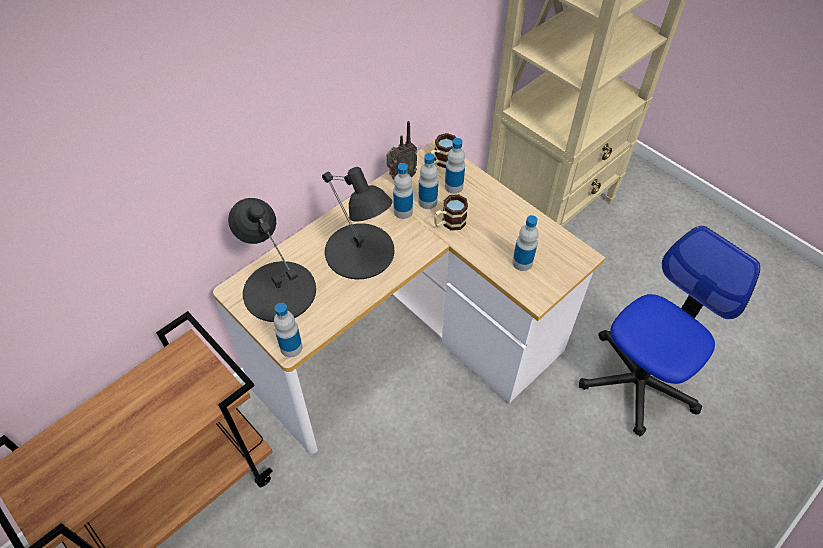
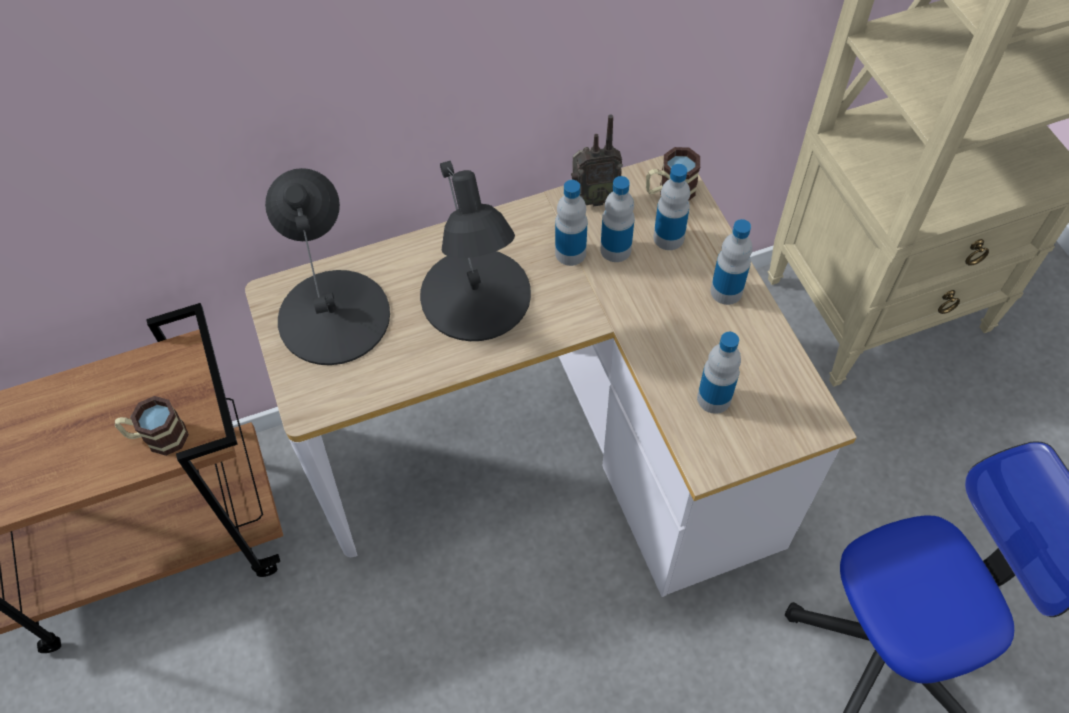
camera: 25 degrees right, 5 degrees up
(291, 347) = (310, 407): bottle -> bottle (726, 291)
(449, 223) = (631, 295): mug -> mug (158, 437)

